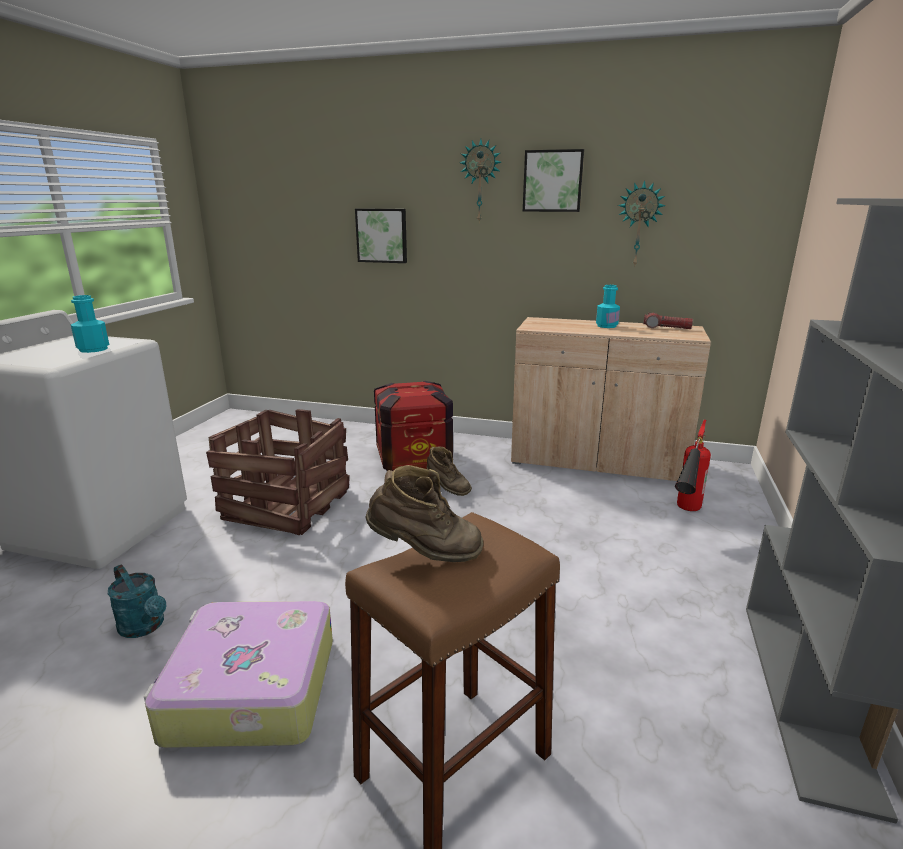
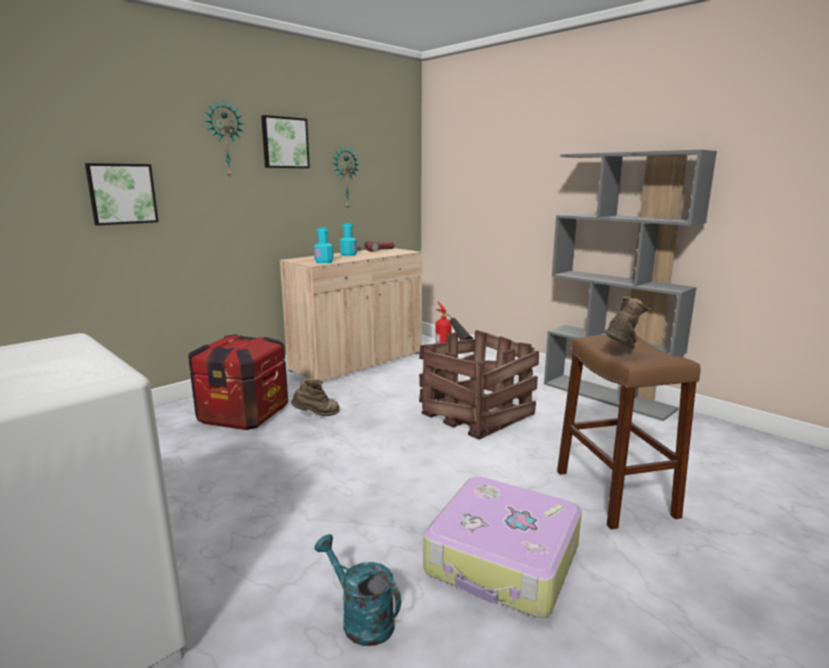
camera: 60 degrees left, 5 degrees down
(93, 349) = (62, 355): turquoise bottle -> turquoise bottle (324, 262)
(145, 627) = (361, 618): turquoise watering can -> turquoise watering can turned 120 degrees counterclockwise
(286, 506) = (230, 494): crate -> crate (477, 414)

